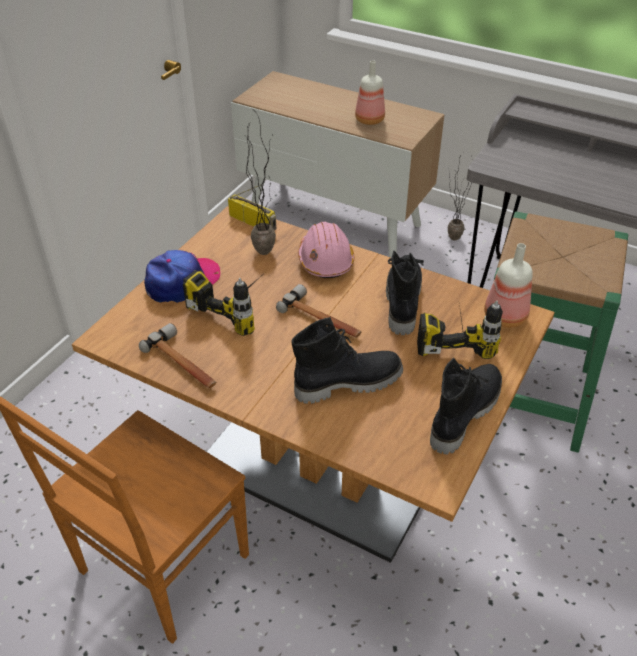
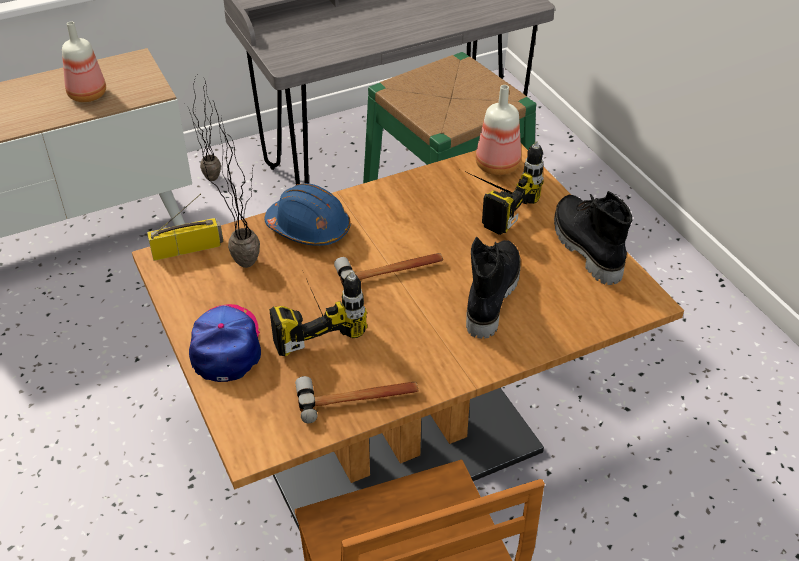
camera: 55 degrees left, 0 degrees up
(325, 260) = (309, 228): pink hard hat -> blue hard hat
(401, 301) = (418, 211): black boot -> none

